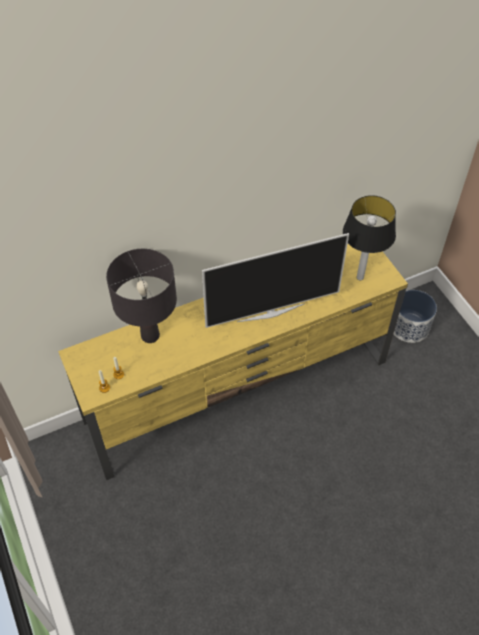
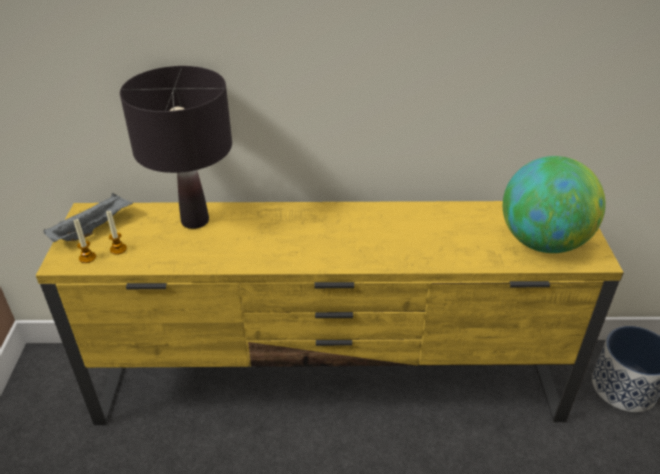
camera: 25 degrees right, 15 degrees down
(89, 366) = (93, 229): none -> grey tray
(270, 312) = (379, 243): television -> none
(359, 277) = (542, 242): table lamp -> globe

